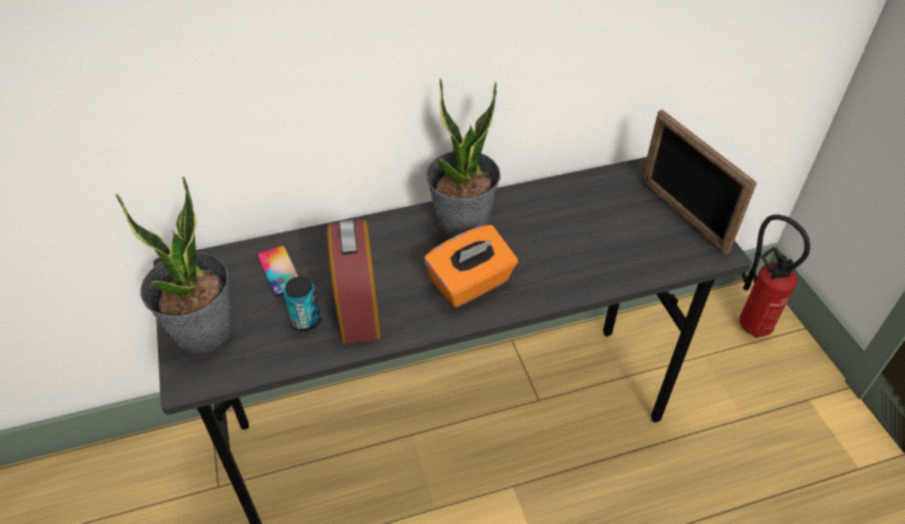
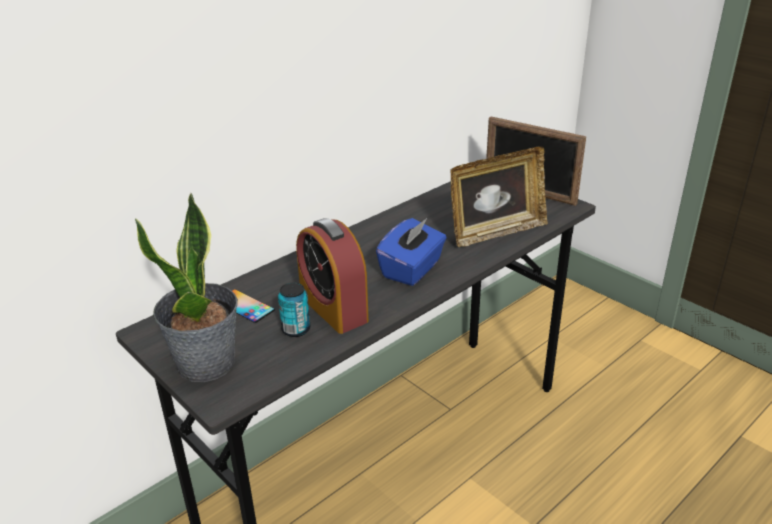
camera: 25 degrees left, 15 degrees down
(463, 222) = (374, 237): potted plant -> none
(471, 284) = (412, 269): orange tissue box -> blue tissue box
(600, 262) = (496, 232): none -> picture frame
(750, 323) = (570, 306): fire extinguisher -> none

